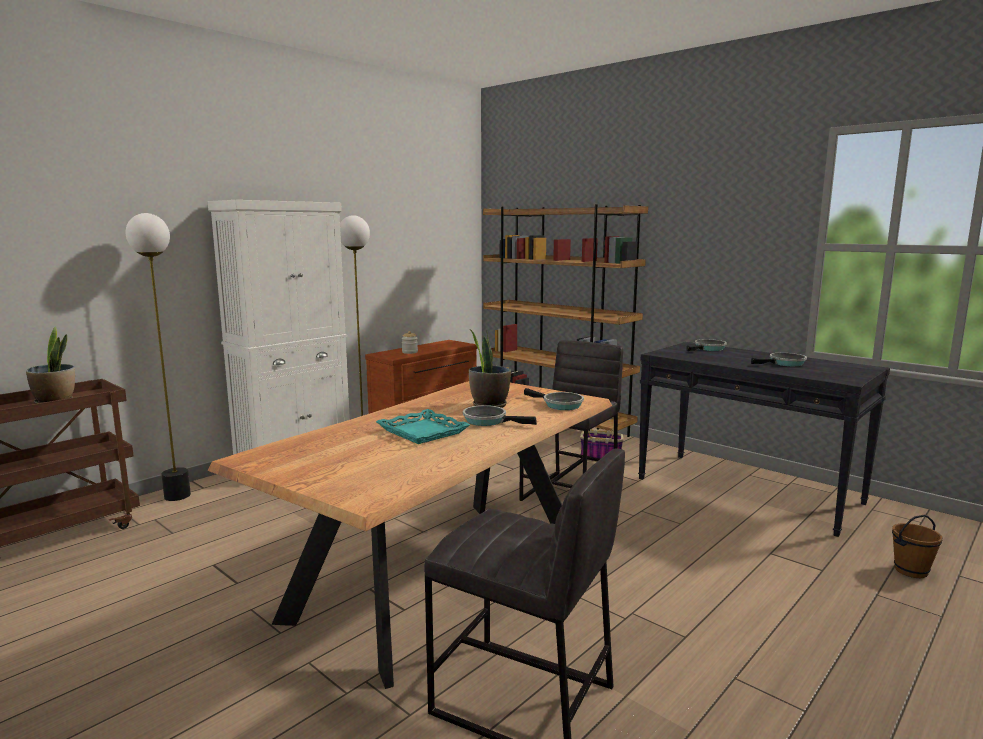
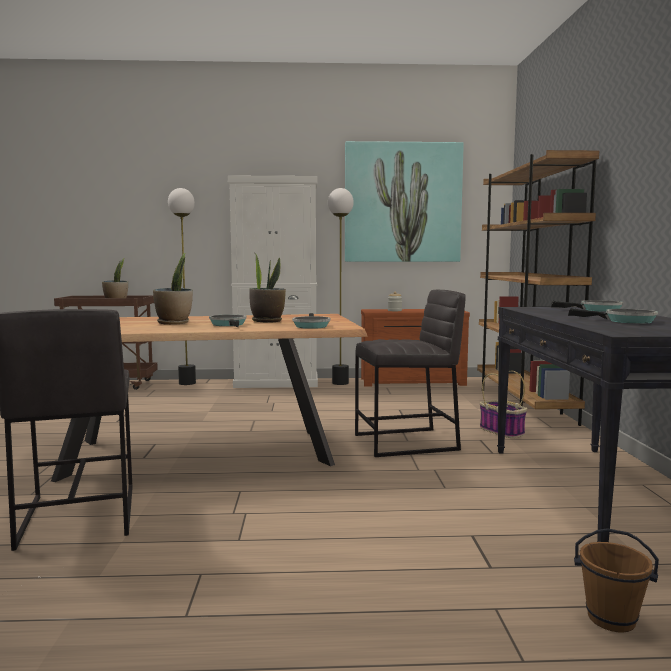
camera: 45 degrees right, 5 degrees down
(396, 229) = (402, 203): none -> picture
(422, 432) = (174, 323): turquoise tray -> potted plant

